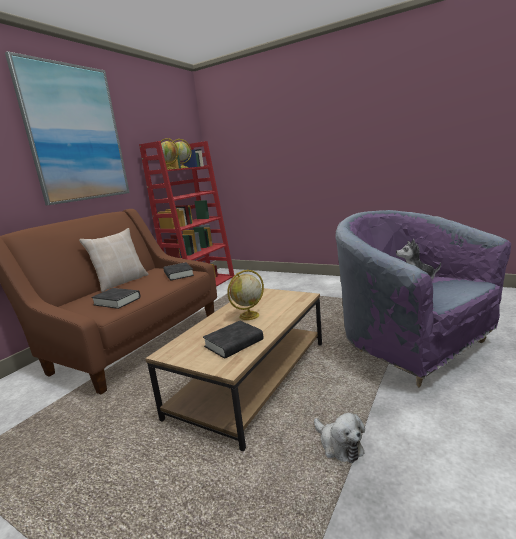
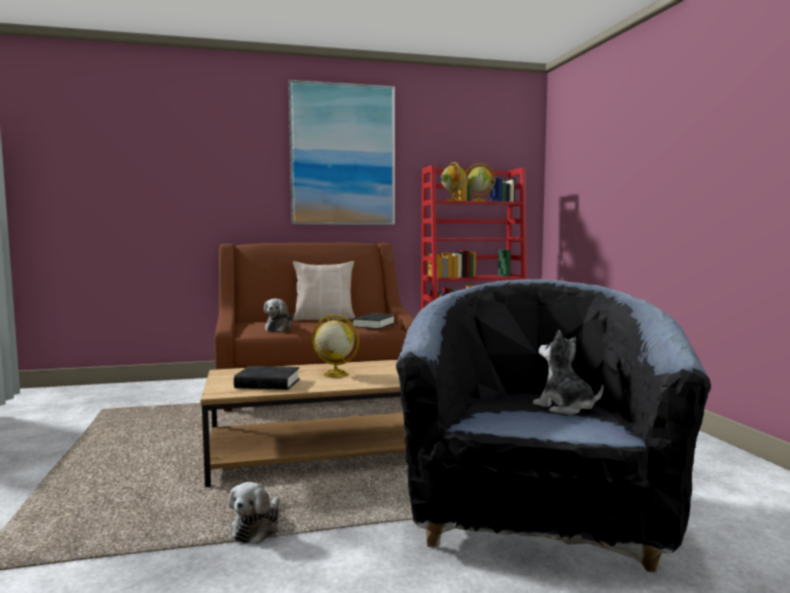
camera: 45 degrees right, 10 degrees down
(117, 301) = (279, 328): black book -> plush toy
(411, 346) = (536, 518): purple armchair -> black armchair

